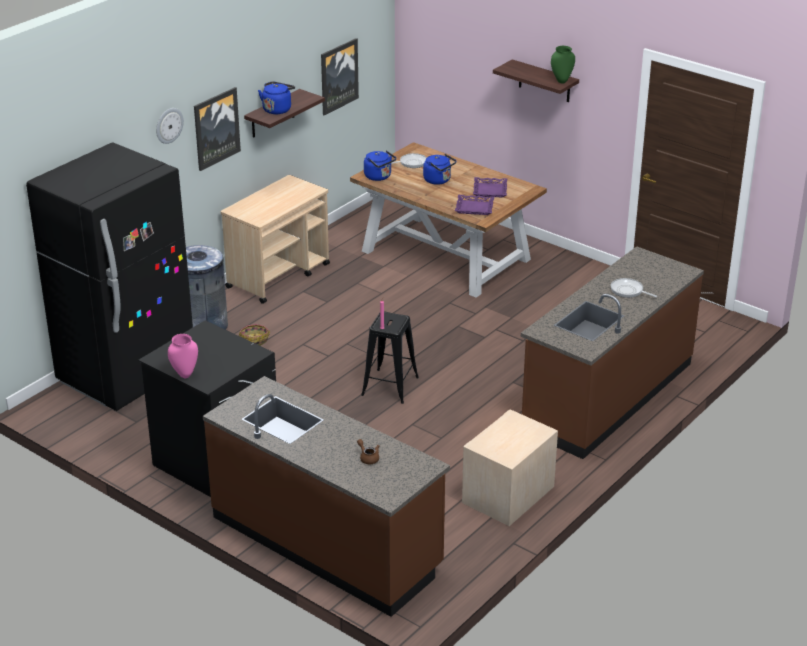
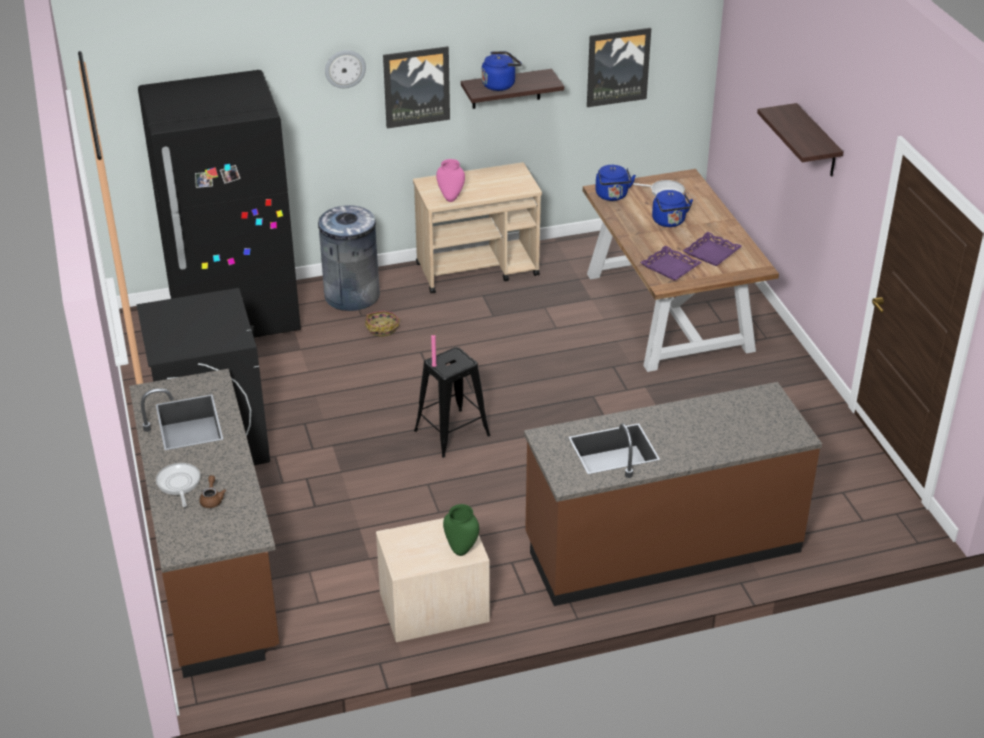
camera: 35 degrees right, 5 degrees up
(185, 375) = (153, 337): pink vase -> pink vase (450, 199)
(561, 81) = (817, 148): green vase -> green vase (461, 551)
(628, 291) = (700, 432): frying pan -> frying pan (179, 484)

